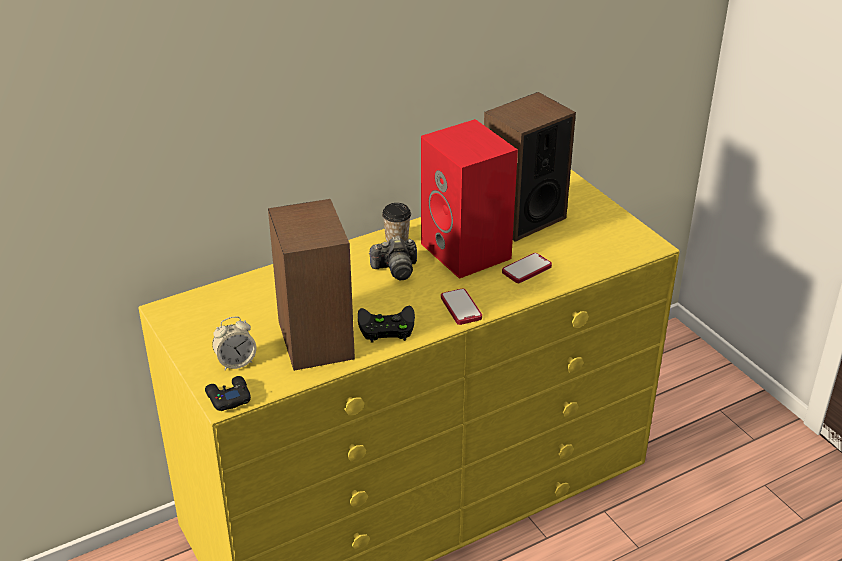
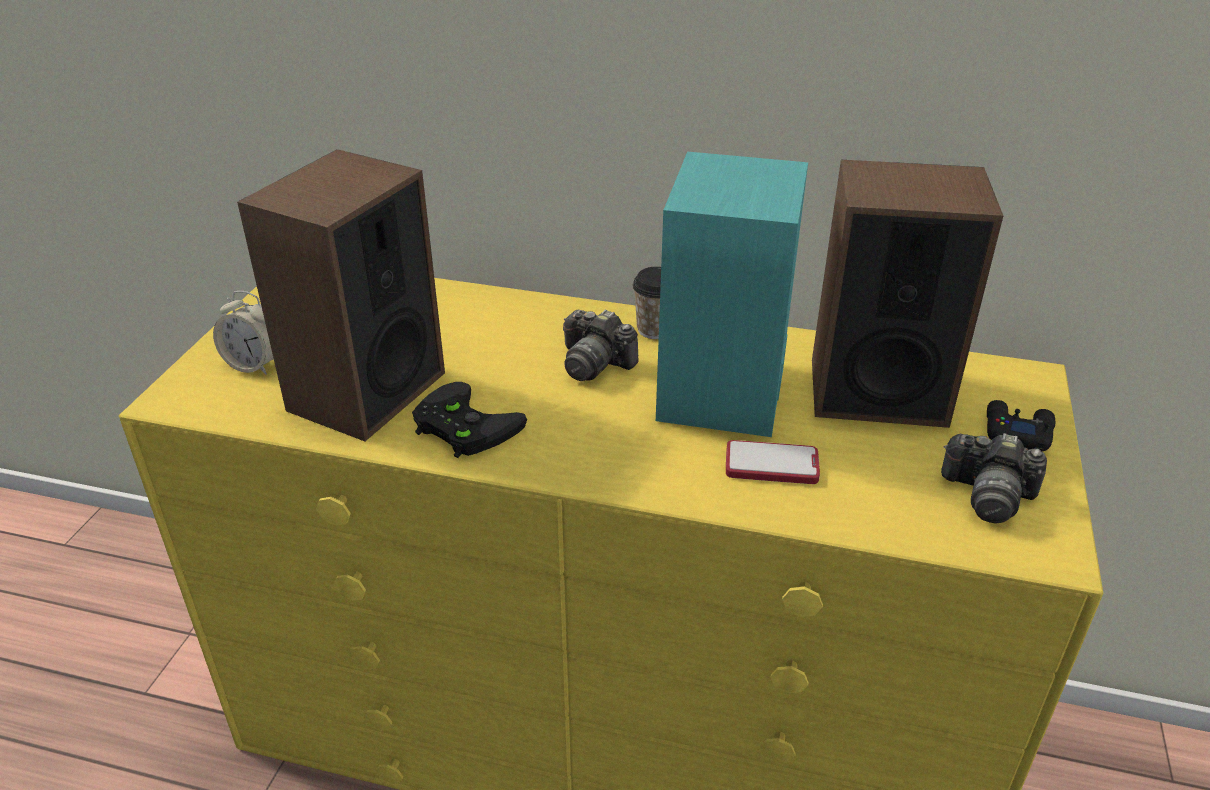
camera: 45 degrees right, 0 degrees up
(228, 397) = (180, 398): black game controller -> black game controller (1016, 432)
(461, 308) = (594, 461): phone -> none
(468, 251) = (724, 394): red speaker -> turquoise speaker
(610, 237) = (987, 495): none -> camera

